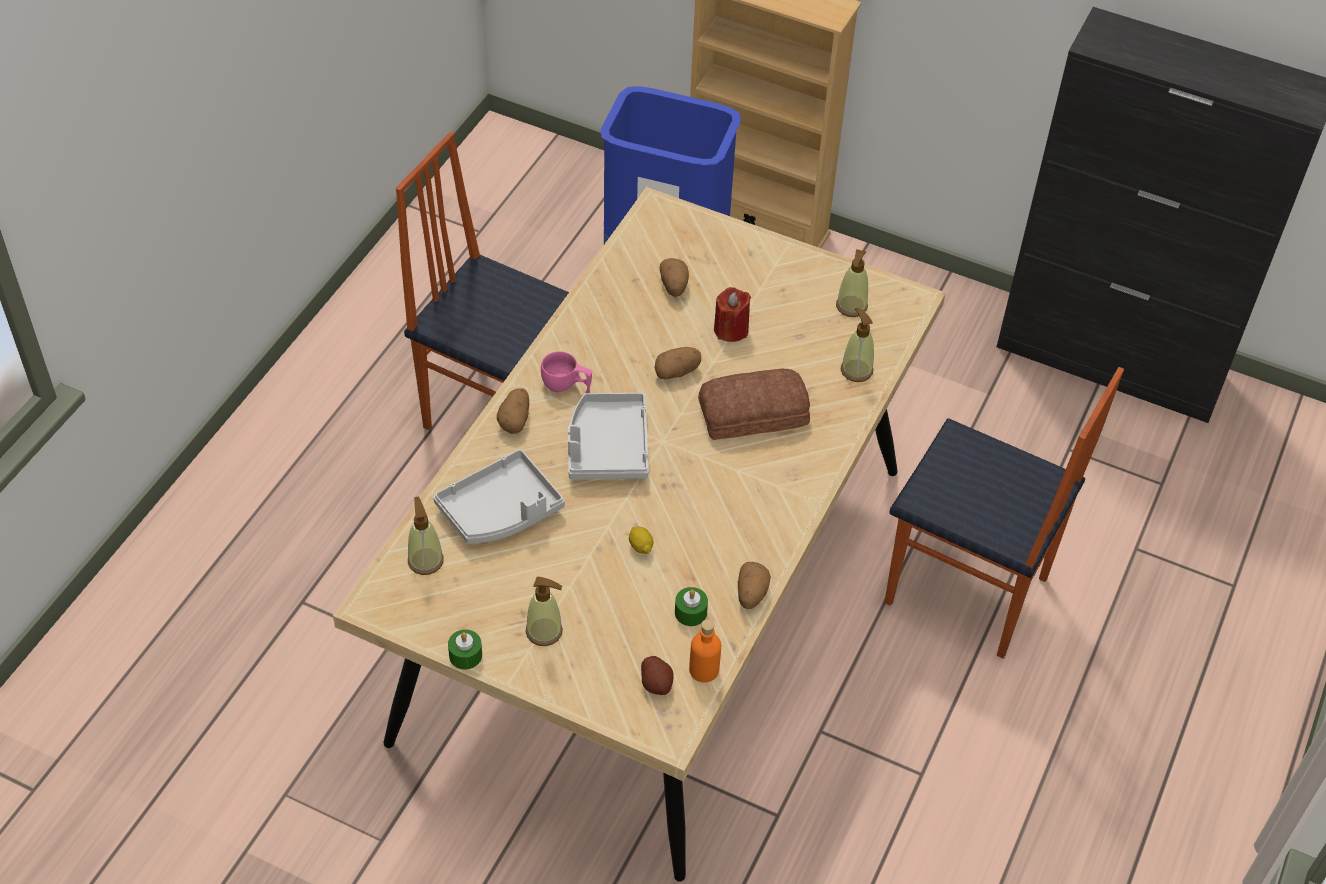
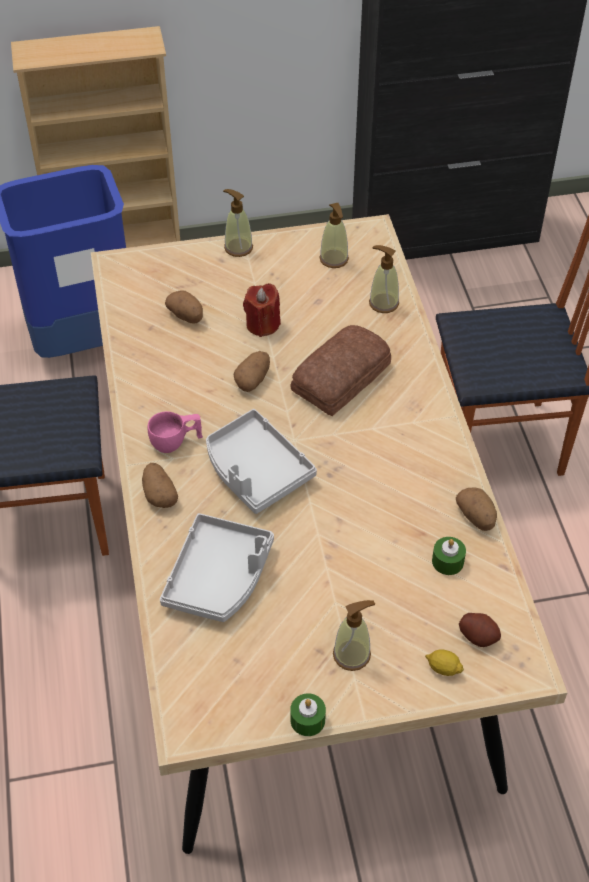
camera: 35 degrees left, 0 degrees up
(425, 561) = (196, 661): soap dispenser -> soap dispenser (238, 247)
(640, 546) = (359, 534): lemon -> lemon (443, 668)
(704, 670) = (502, 600): orange bottle -> none

